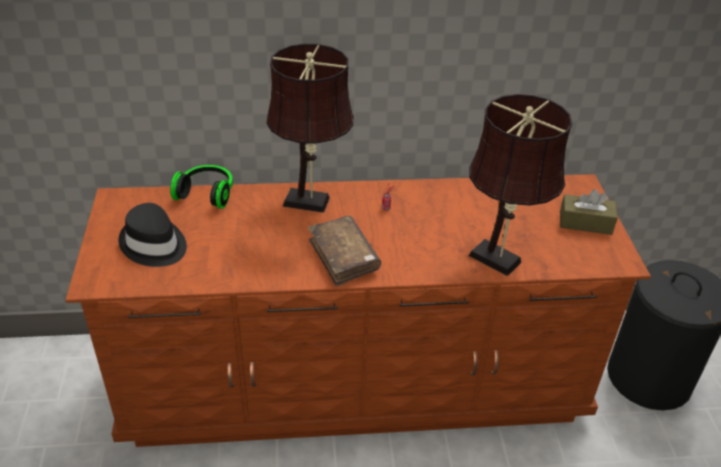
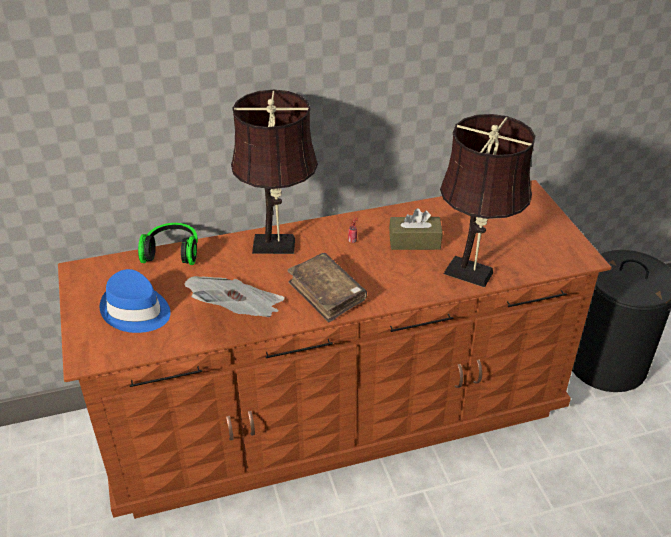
camera: 10 degrees left, 0 degrees up
(154, 245) = (136, 311): black hat -> blue hat
(251, 264) = (240, 314): none -> newspaper
(585, 223) = (540, 227): brown tissue box -> brown tissue box (414, 241)

